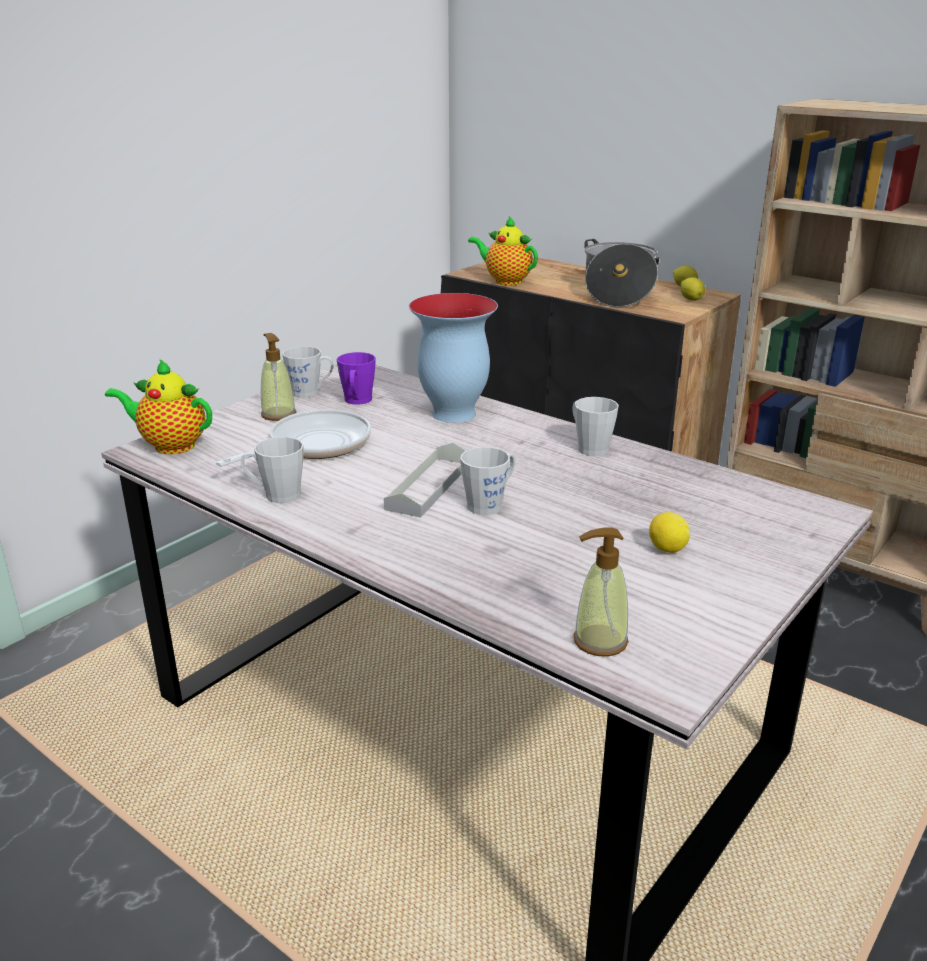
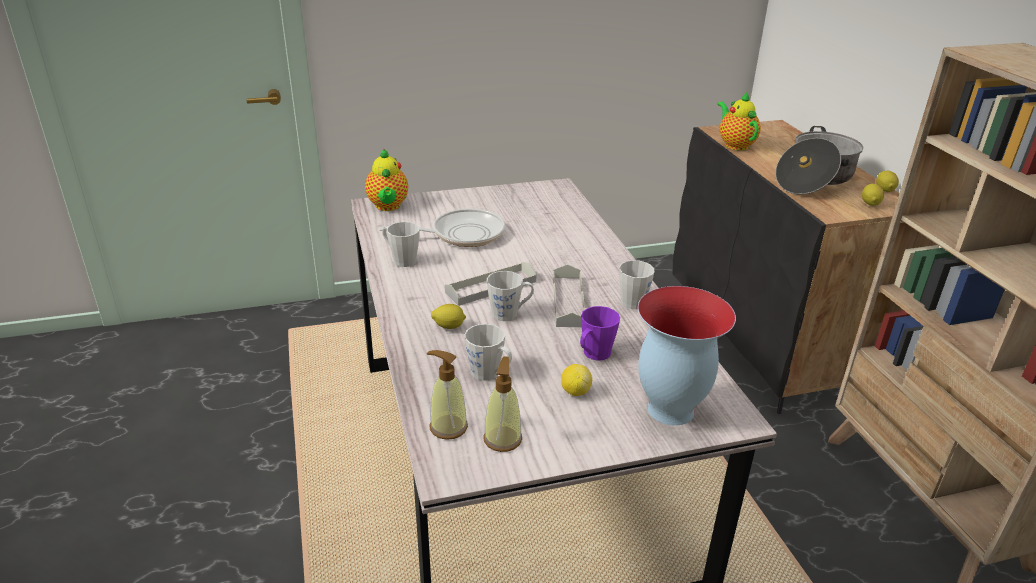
camera: 35 degrees right, 5 degrees up
(170, 445) = (388, 206): teapot -> teapot turned 150 degrees counterclockwise
(278, 414) = (470, 205): soap dispenser -> soap dispenser (502, 439)
(310, 392) = (508, 195): grey mug -> grey mug (489, 374)
(357, 401) = (528, 211): purple mug -> purple mug (594, 355)
(443, 542) = (449, 326): none -> lemon
(453, 414) = (575, 242): vase -> vase (669, 410)
(531, 470) = (568, 301): none -> grey tray

